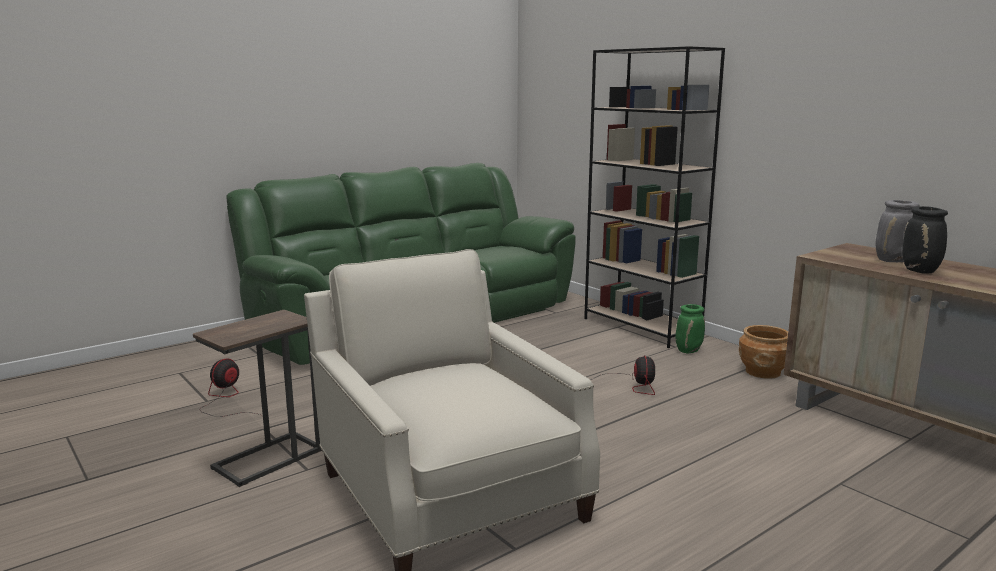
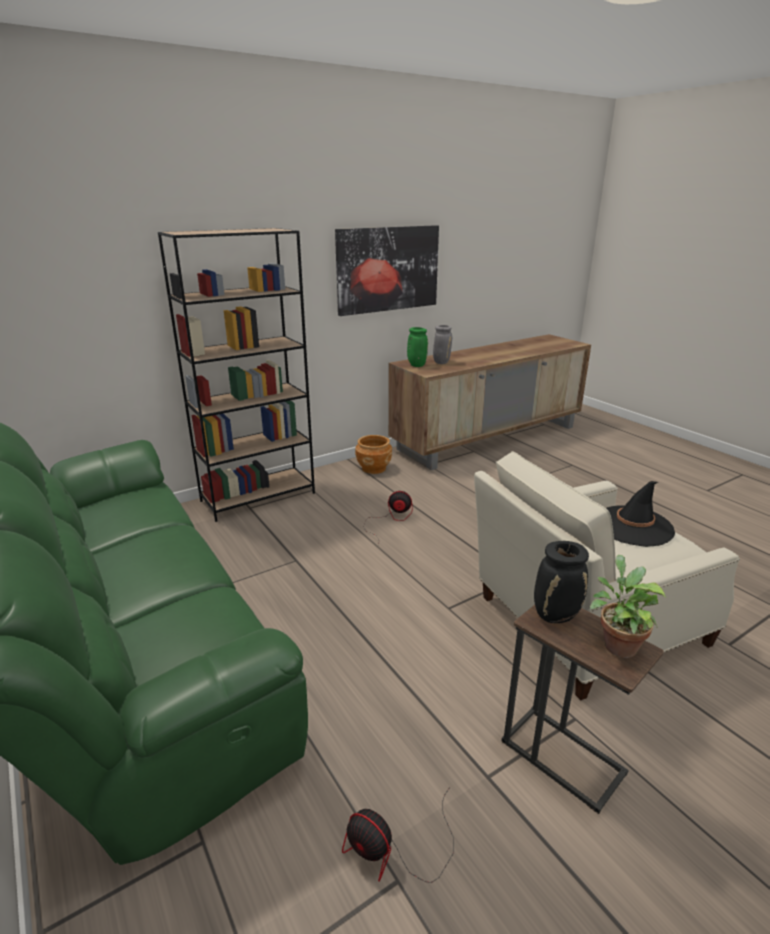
camera: 85 degrees left, 10 degrees up
(239, 333) = (617, 644): none -> potted plant
(480, 397) = (633, 526): none -> black hat
(688, 351) = (324, 486): green vase -> green vase (416, 365)
(875, 108) = (388, 269): none -> picture
(921, 271) = (466, 362): black vase -> black vase (556, 615)

